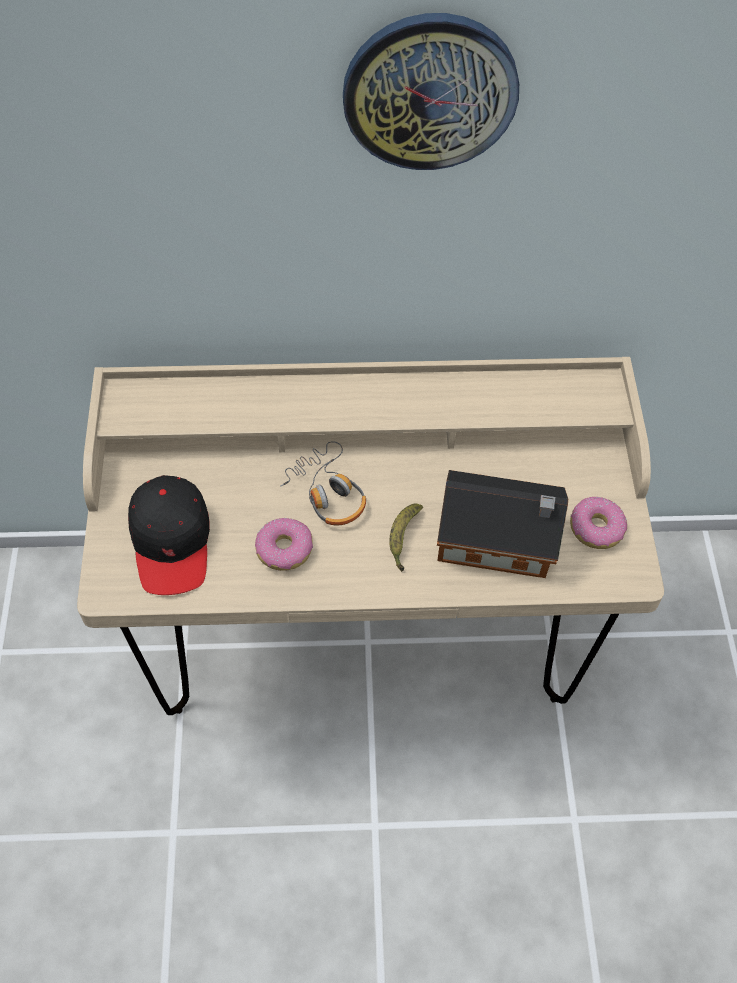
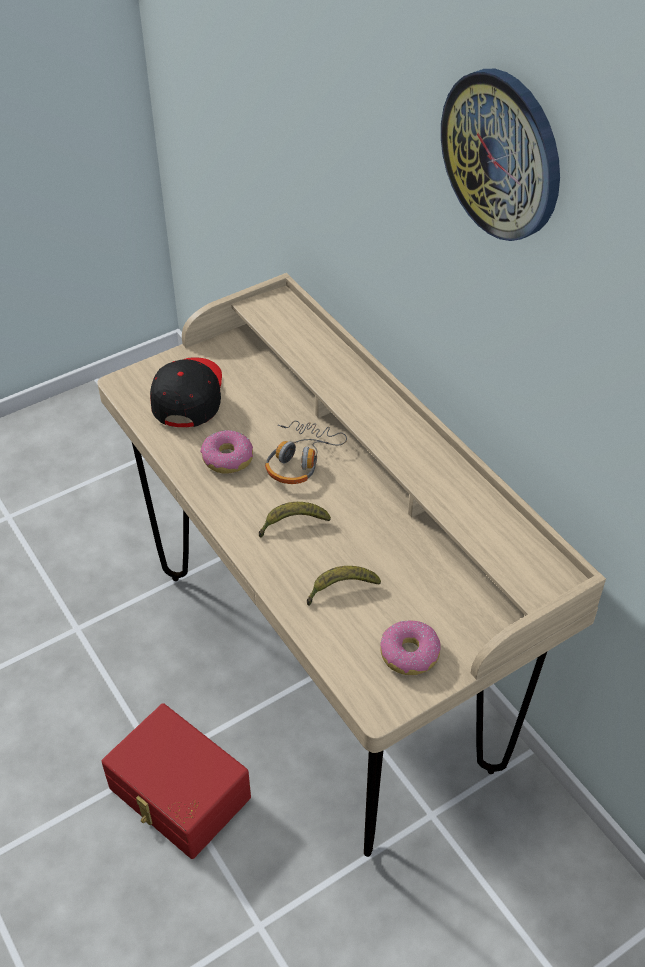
camera: 60 degrees right, 10 degrees down
(172, 542) = (188, 396): black cap -> black cap turned 135 degrees clockwise
(417, 825) = (177, 794): none -> red storage box
(500, 540) = (340, 589): toy house -> banana

